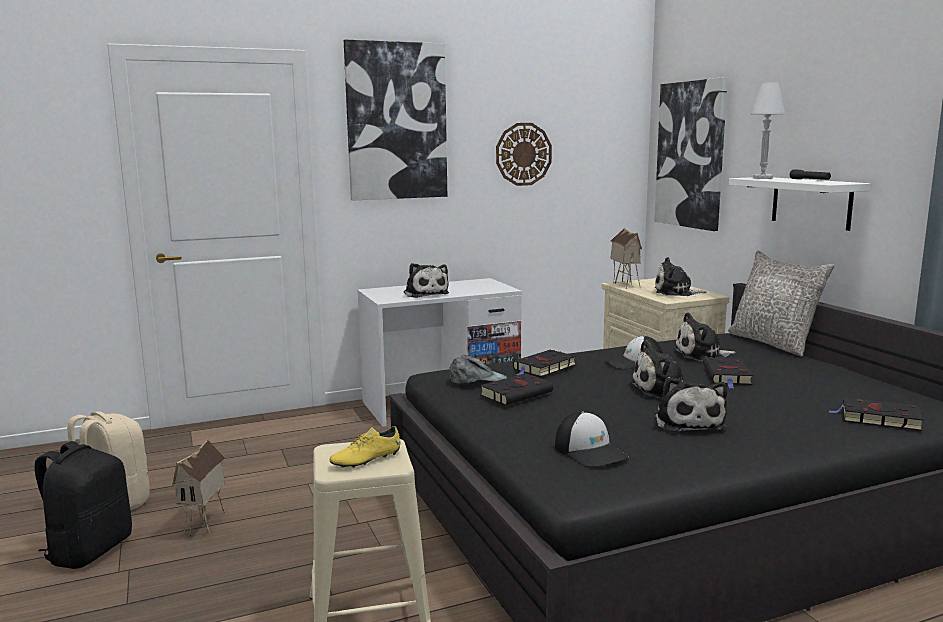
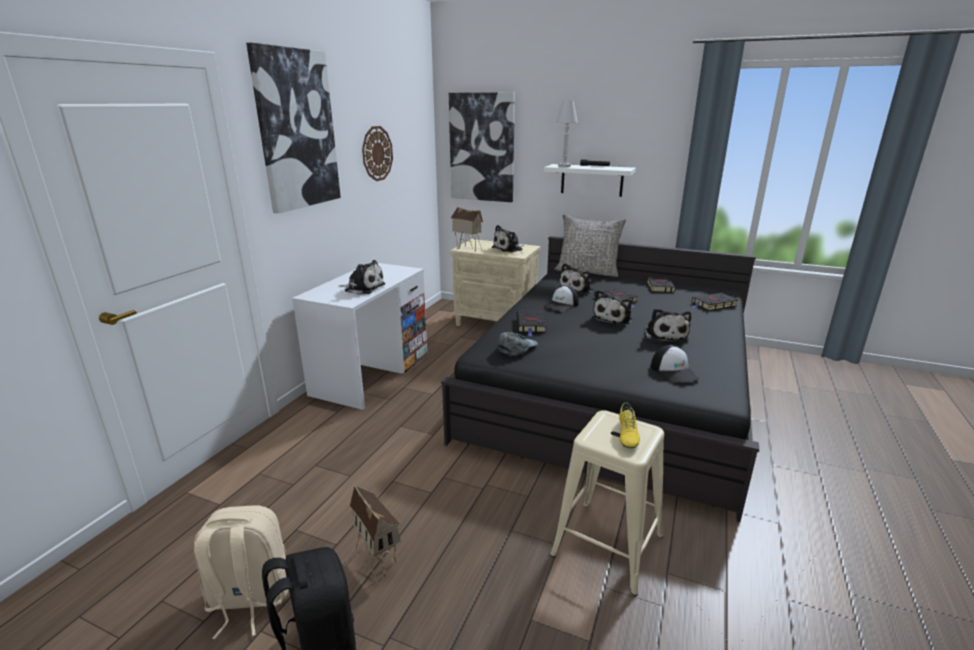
camera: 45 degrees left, 10 degrees up
(518, 393) = (562, 349): black book -> black book (659, 286)
(590, 451) = (674, 372): cap -> cap turned 60 degrees clockwise
(688, 422) = (665, 335): plush toy -> plush toy turned 45 degrees clockwise

